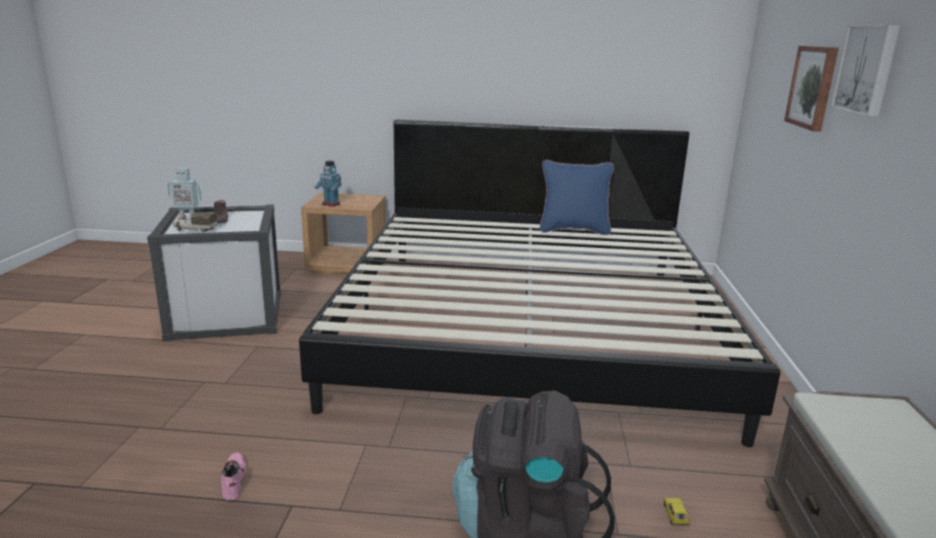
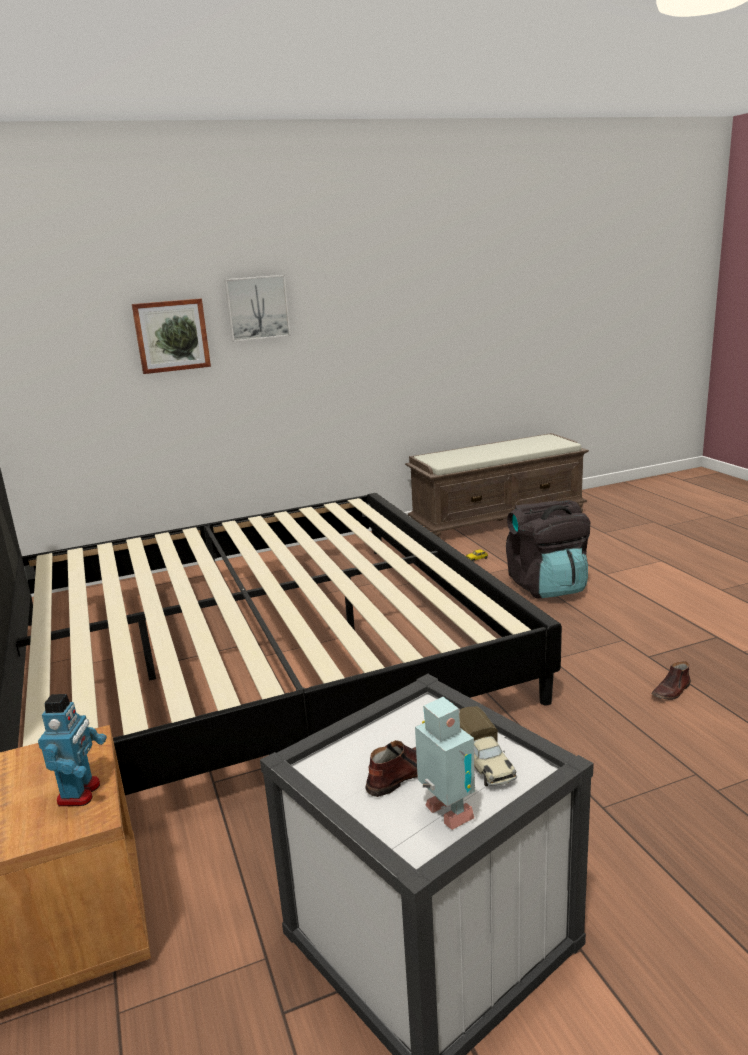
camera: 115 degrees left, 0 degrees up
(233, 480) = (671, 691): pink shoe -> brown shoe
(573, 230) = (60, 600): blue pillow -> none

